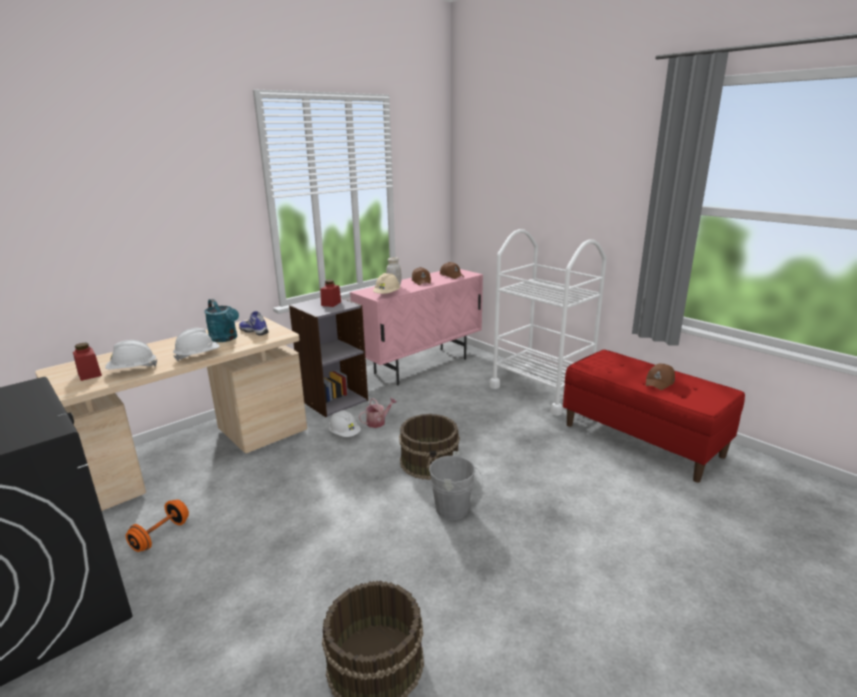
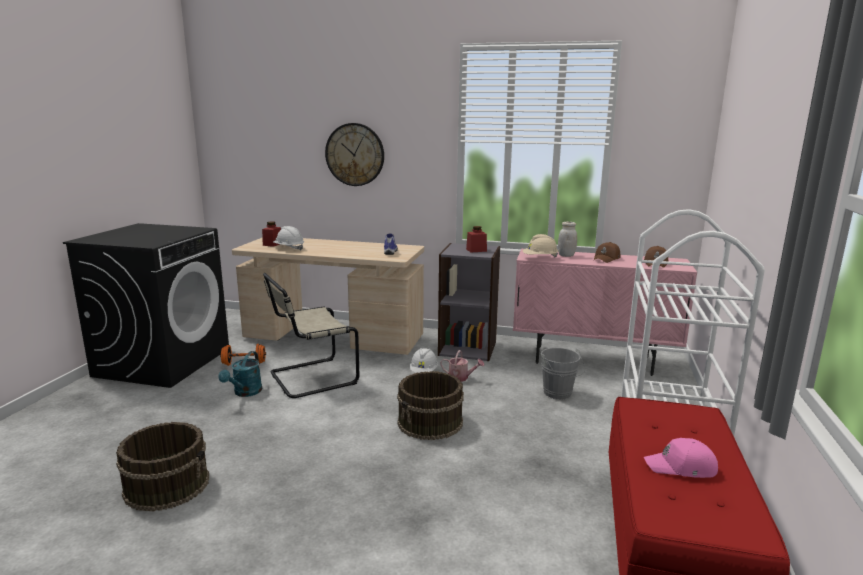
camera: 55 degrees right, 5 degrees down
(144, 229) = (355, 154): none -> wall clock
(198, 356) = (328, 253): white hard hat -> none
(225, 339) = (366, 250): turquoise watering can -> turquoise watering can (245, 393)
(268, 498) = (310, 378): none -> beige chair
(456, 509) = (371, 460): grey bucket -> grey bucket (559, 394)
(660, 382) = (681, 467): brown cap -> pink cap

